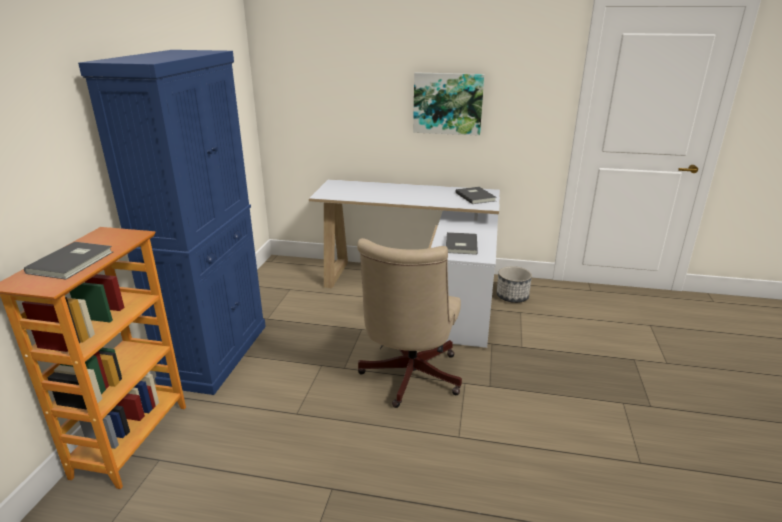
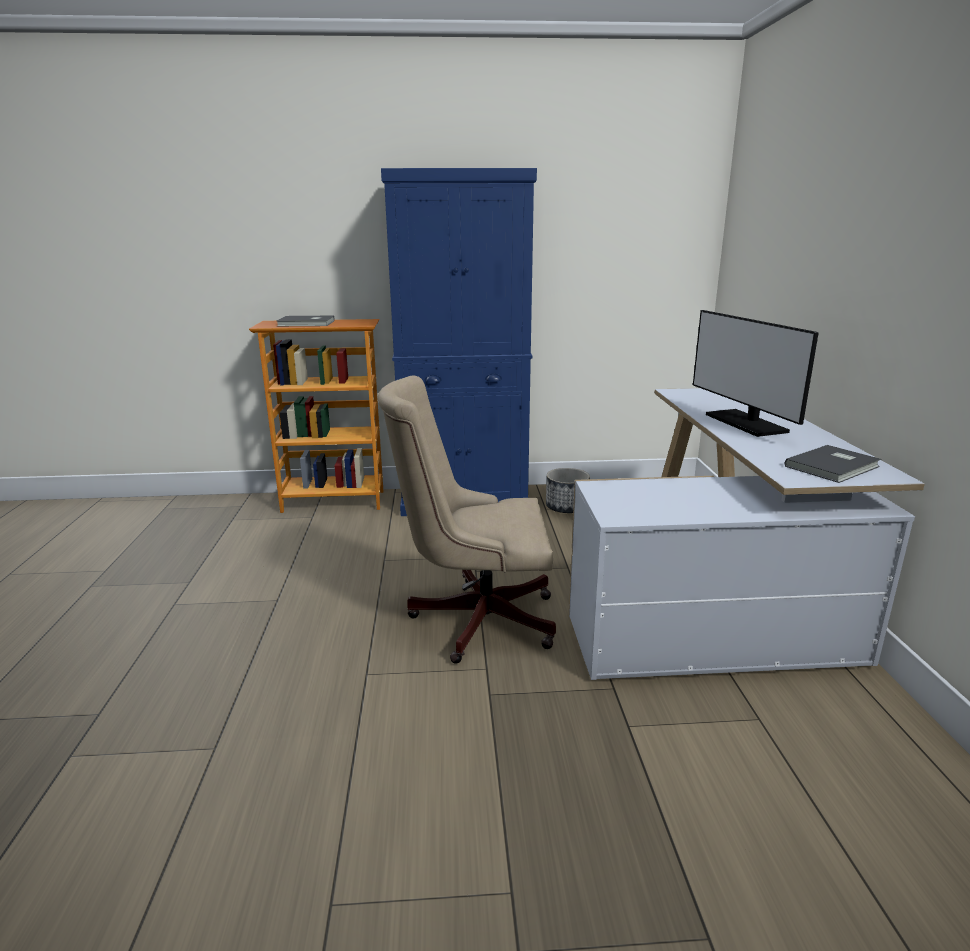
camera: 75 degrees right, 5 degrees down
(401, 195) = (745, 423): none -> monitor
(448, 103) = (887, 276): picture -> none
(460, 245) = (648, 497): grey book -> none
(512, 296) = (814, 704): planter -> planter (567, 507)

